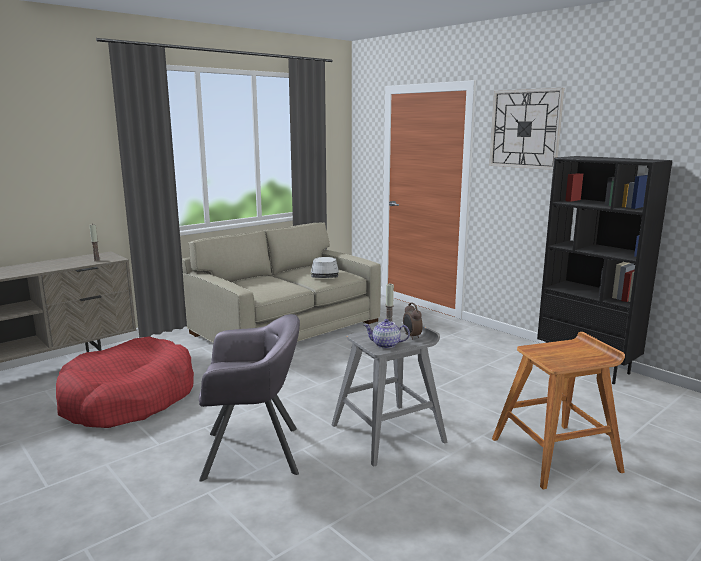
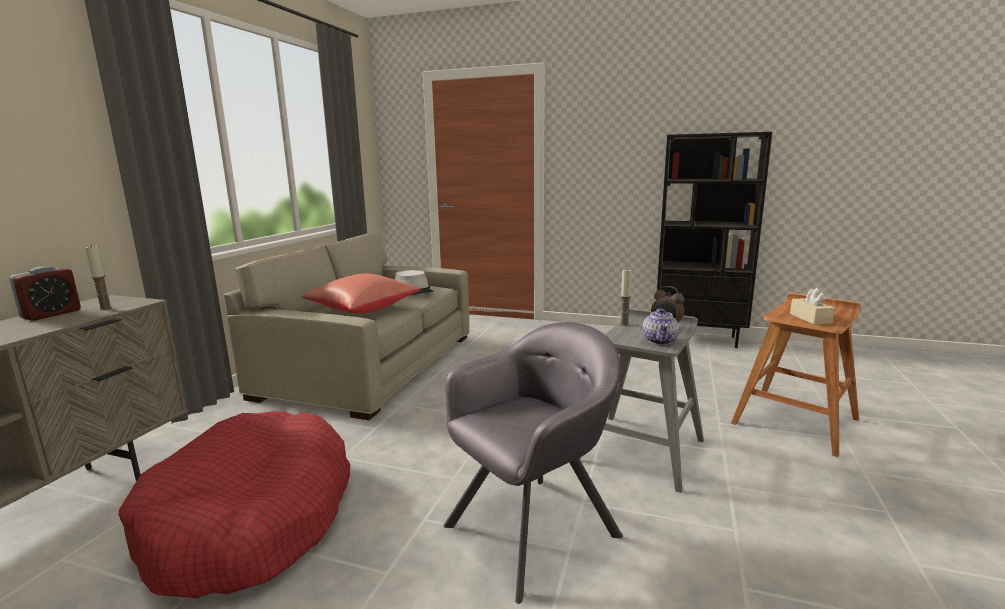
camera: 30 degrees left, 0 degrees up
(73, 259) = (51, 314): none -> alarm clock
(269, 283) = (362, 310): none -> red pillow
(385, 345) = (660, 341): teapot -> teapot turned 60 degrees counterclockwise
(525, 129) = (608, 112): wall clock -> none
(554, 356) = (810, 318): none -> beige tissue box

